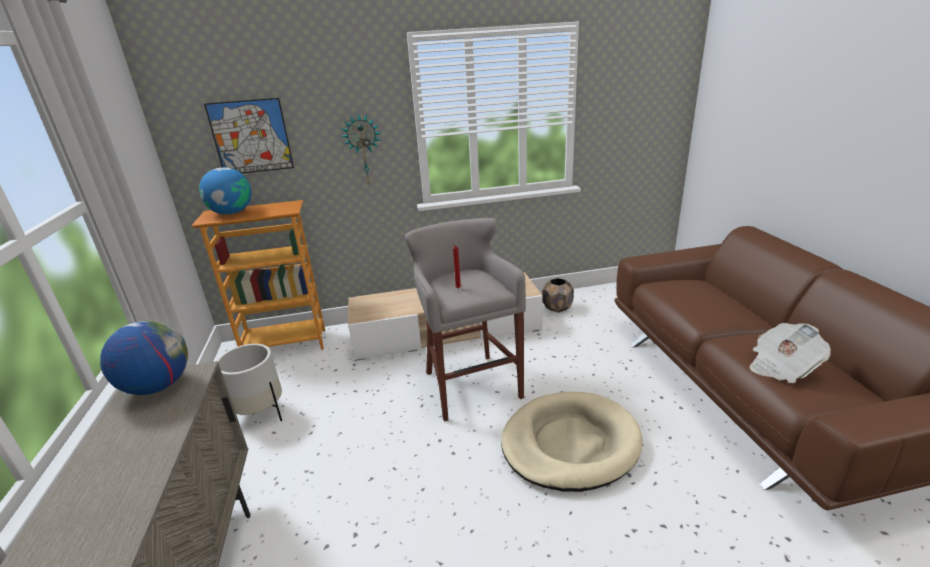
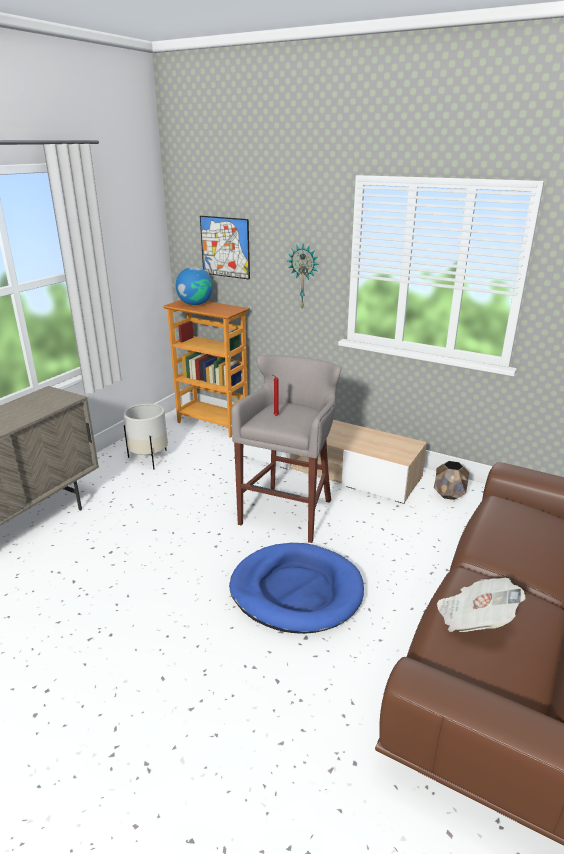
camera: 40 degrees right, 0 degrees up
(158, 386) = (49, 396): globe -> none
(569, 443) = (296, 591): beige dog bed -> blue dog bed

